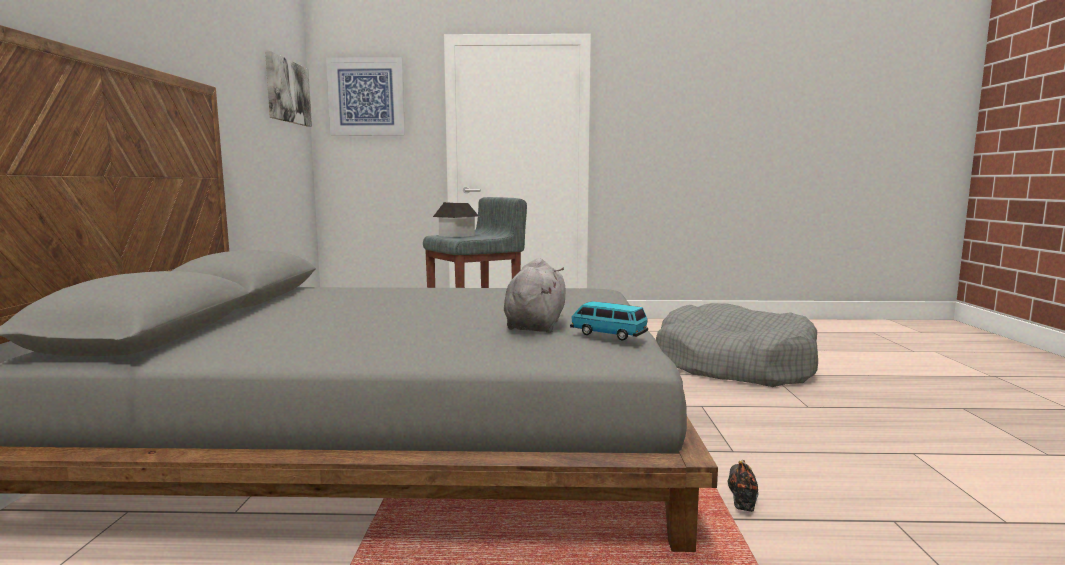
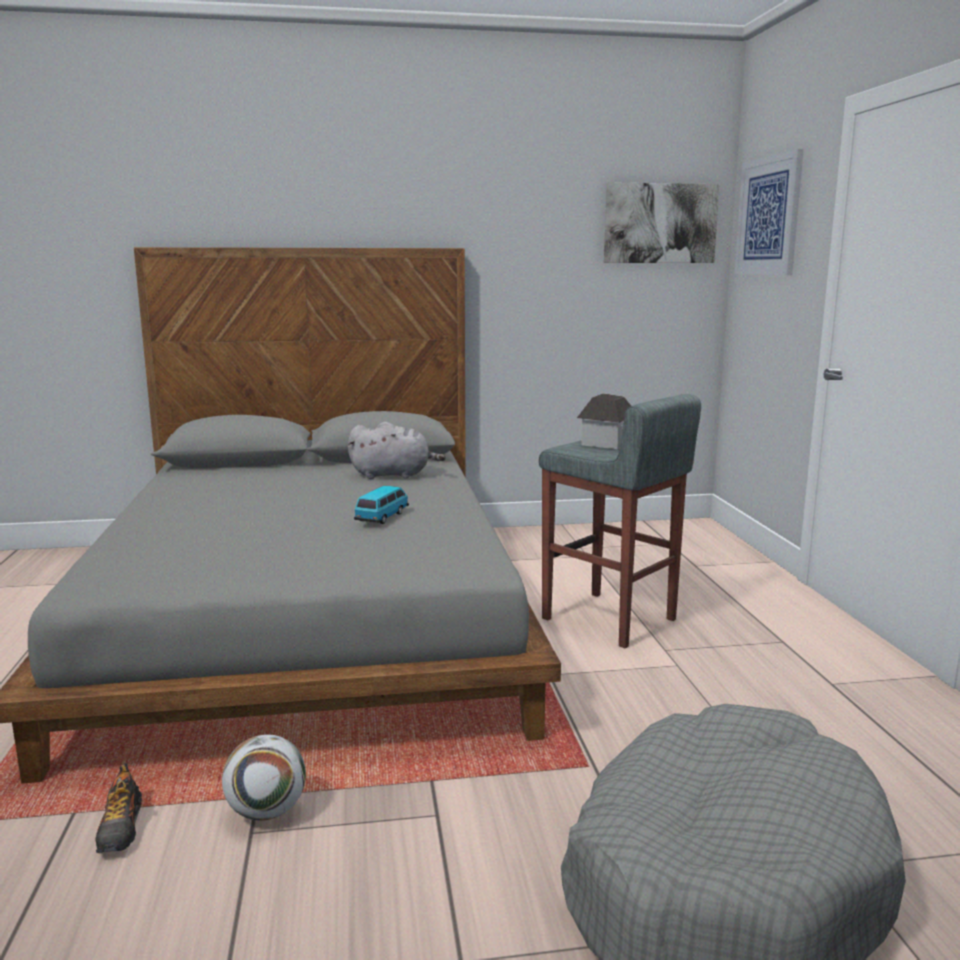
camera: 80 degrees right, 5 degrees up
(536, 325) = (218, 545): grey plush toy -> grey plush toy (394, 475)
(608, 334) = (161, 572): toy car -> toy car (382, 517)
(709, 447) = (266, 811): none -> football
(743, 495) = (121, 828): shoe -> shoe turned 75 degrees clockwise

